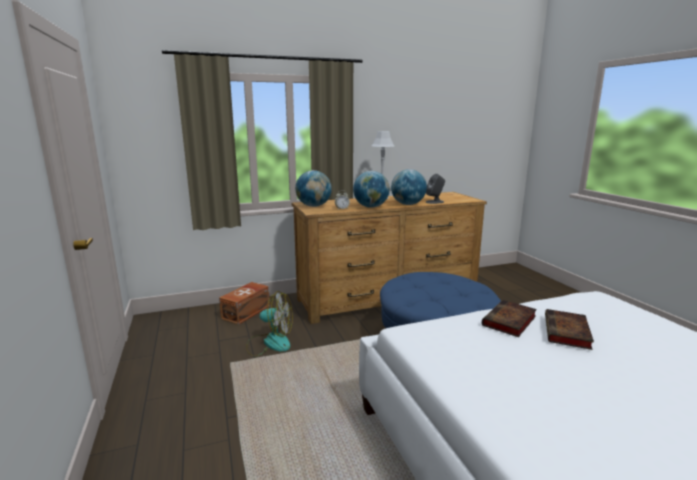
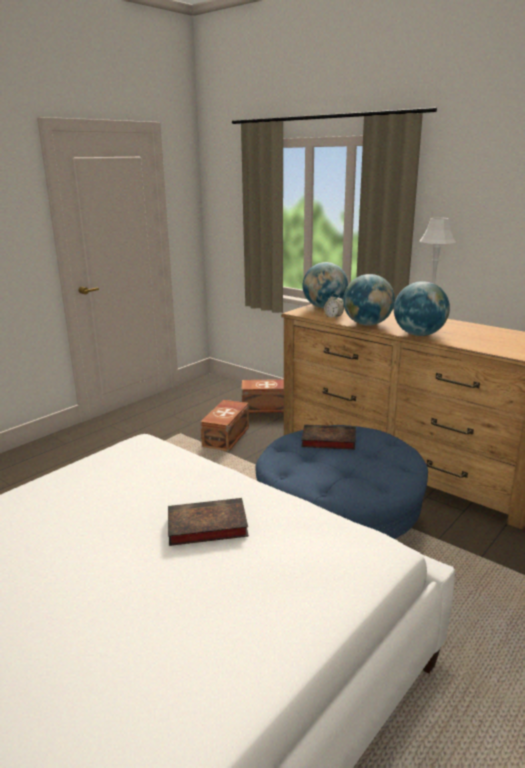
camera: 60 degrees right, 5 degrees up
(270, 343) = (227, 437): fan -> brown storage box
(435, 202) = (467, 343): grey speaker -> none
(509, 322) = (206, 487): book -> book (327, 440)

